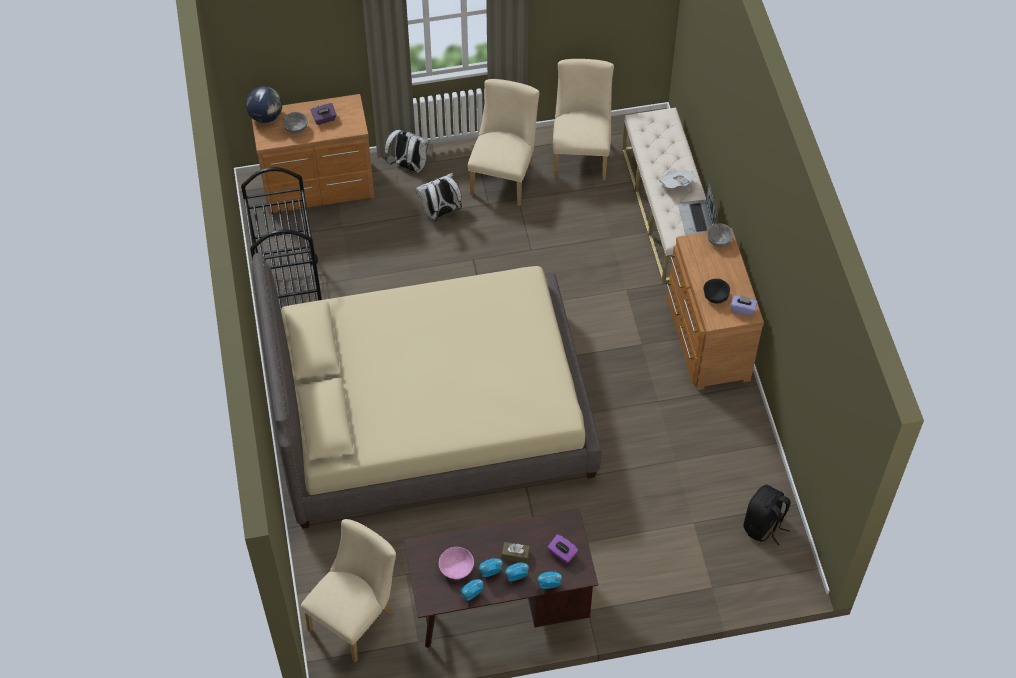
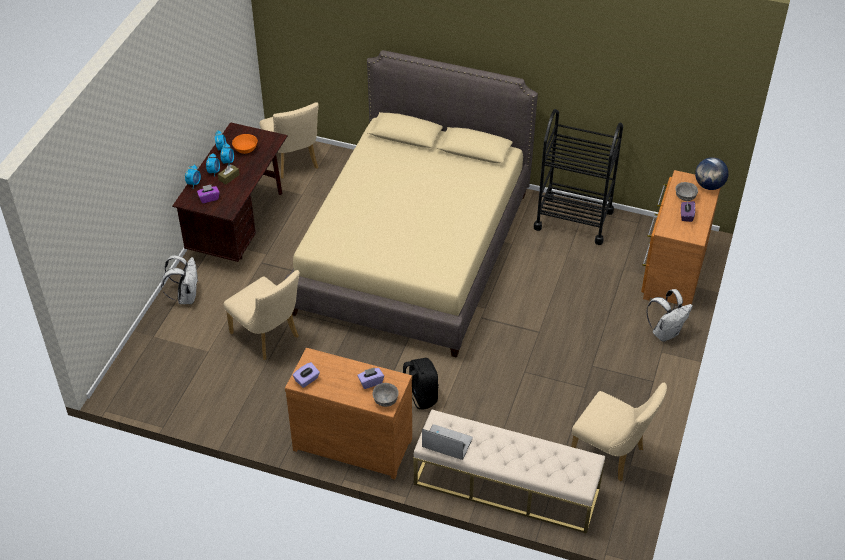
camera: 120 degrees right, 10 degrees down
(440, 213) = (601, 331): white backpack -> white backpack (186, 296)
(456, 568) = (245, 149): pink bowl -> orange bowl
(504, 175) = (618, 389): beige chair -> beige chair (268, 337)
(675, 184) = (496, 449): newspaper -> none
(708, 261) = (370, 382): none -> purple tissue box
(716, 296) = (333, 369): black bowl -> none
(763, 526) = (169, 390): black backpack -> black backpack (420, 397)

